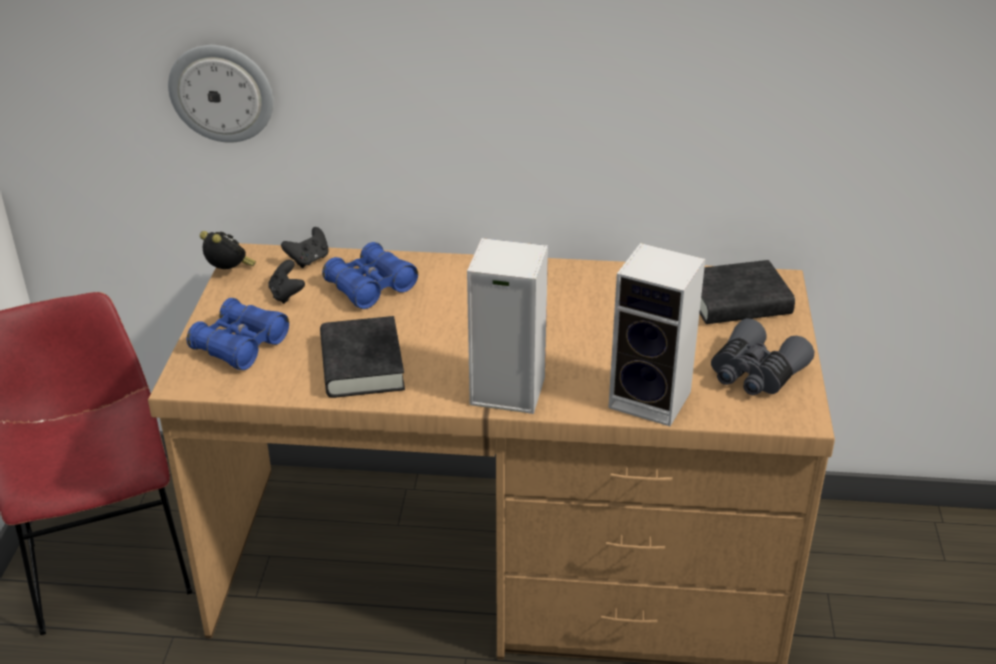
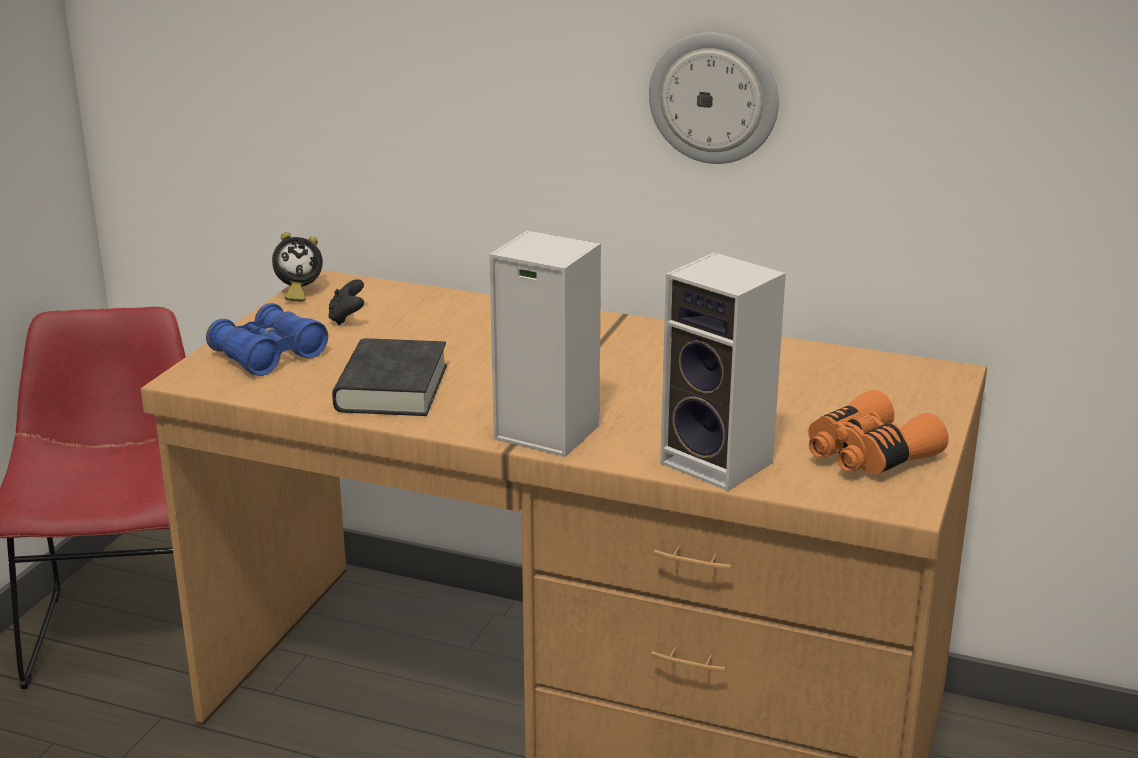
camera: 15 degrees right, 10 degrees down
(221, 93) = (318, 86): wall clock -> wall clock (714, 98)
(229, 272) = (298, 293): alarm clock -> alarm clock turned 105 degrees clockwise
(308, 260) = (390, 292): black game controller -> none
(370, 287) = (445, 322): blue binoculars -> none
(737, 301) = (883, 385): black book -> none
(755, 374) = (867, 455): grey binoculars -> orange binoculars

